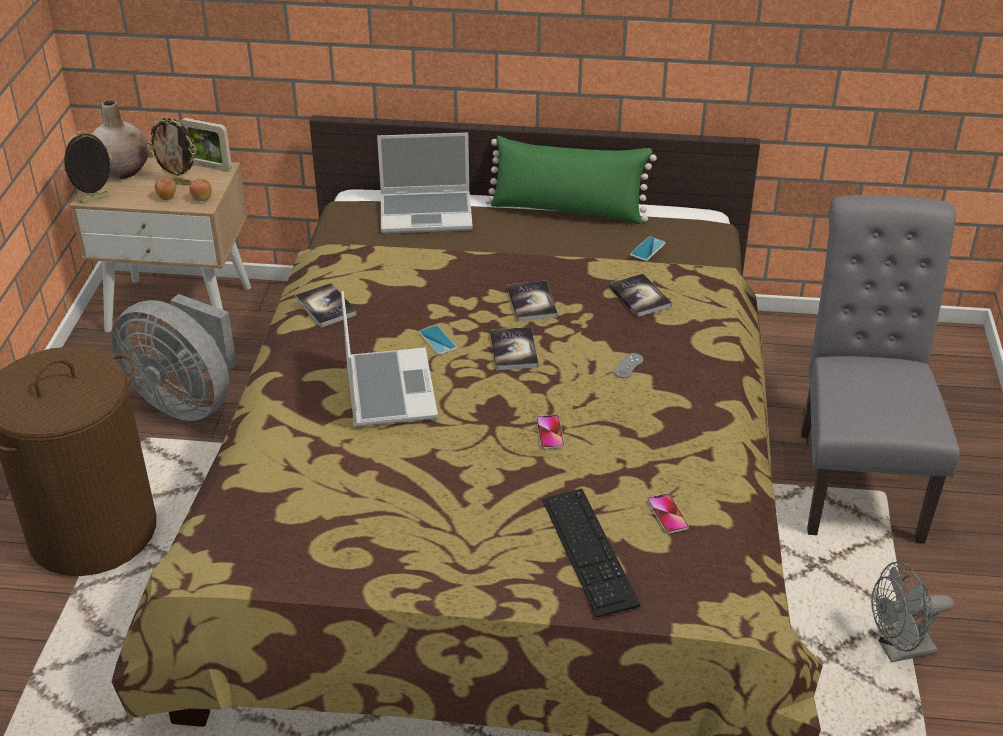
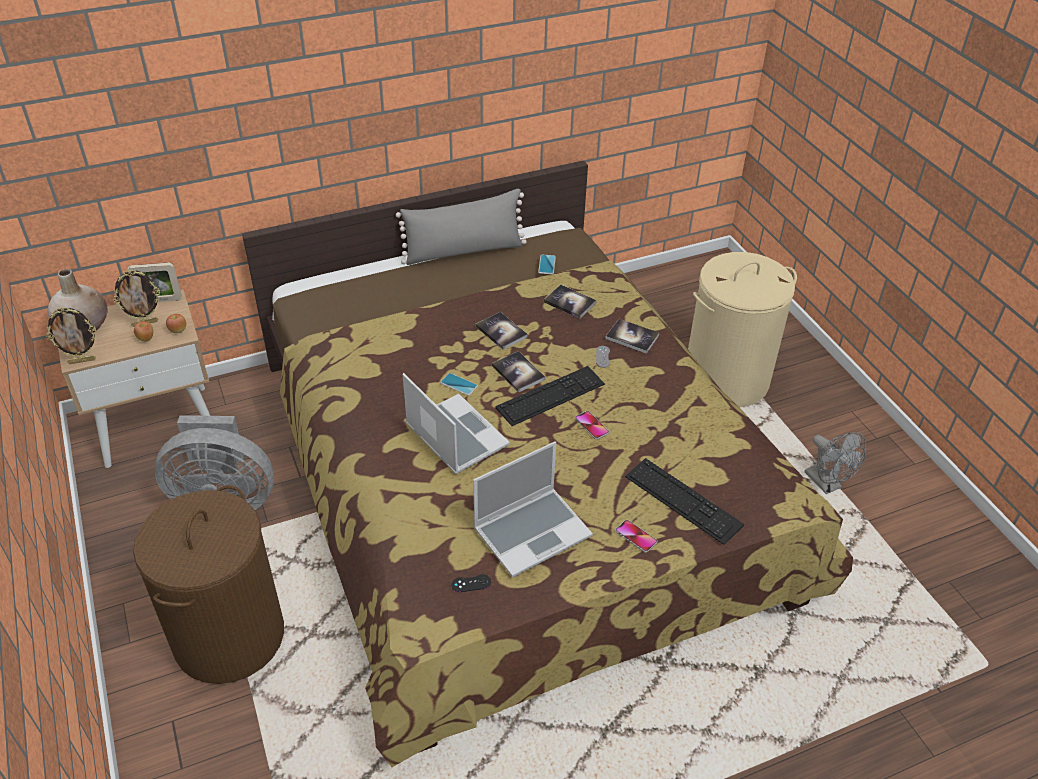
camera: 30 degrees left, 5 degrees up
(95, 200) = (82, 360): picture frame -> picture frame turned 135 degrees counterclockwise
(278, 539) = (471, 583): none -> black game controller
(326, 306) = (353, 387): book -> book (632, 337)
(427, 213) = (365, 285): laptop -> laptop (532, 531)
(530, 386) = (550, 396): none -> keyboard
(567, 210) = (464, 251): green pillow -> grey pillow
(667, 514) = (709, 454): phone -> phone (636, 537)
(855, 477) = (726, 379): grey chair -> beige laundry basket
(898, 650) = (827, 484): grey fan -> grey fan turned 75 degrees counterclockwise

